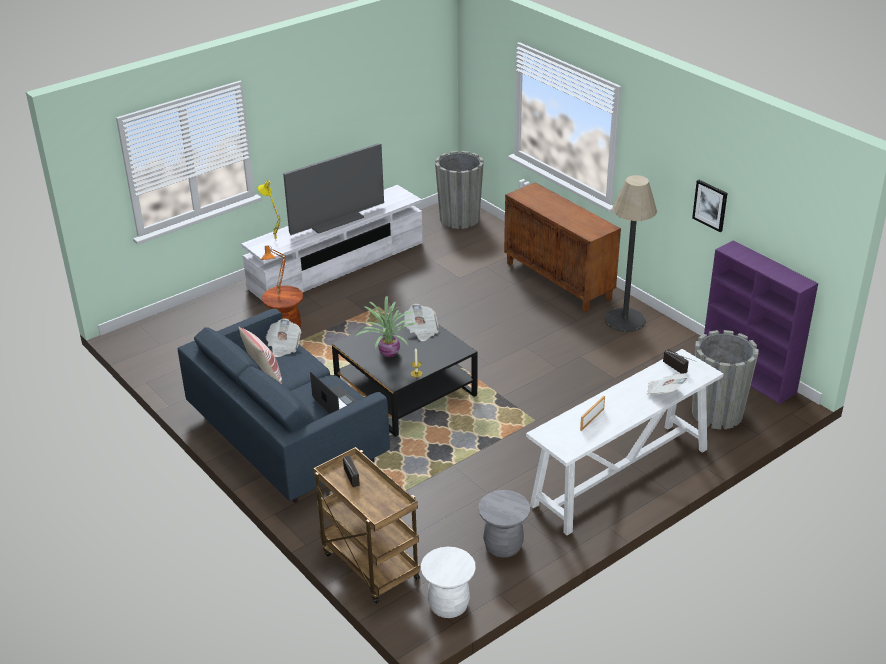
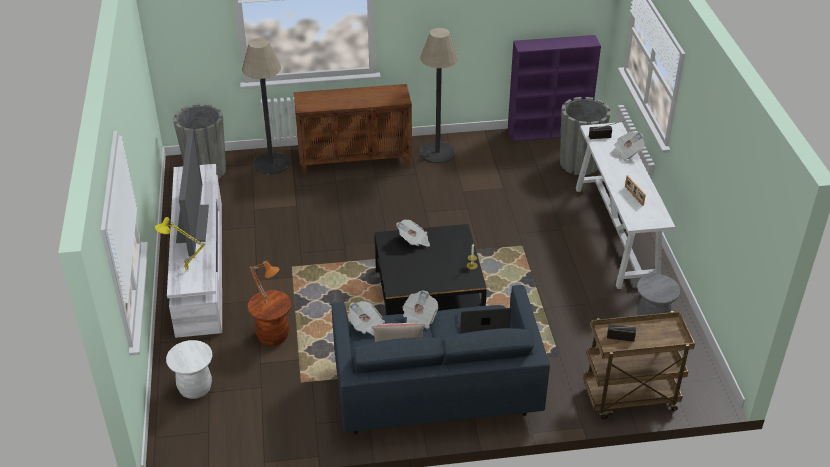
camera: 60 degrees left, 5 degrees up
(316, 369) = (419, 318): none -> newspaper
(389, 352) = (429, 269): potted plant -> none
(448, 605) = (698, 372): white stool -> white stool (195, 388)
(503, 243) = (271, 164): none -> floor lamp
(710, 205) = (485, 24): picture -> none

